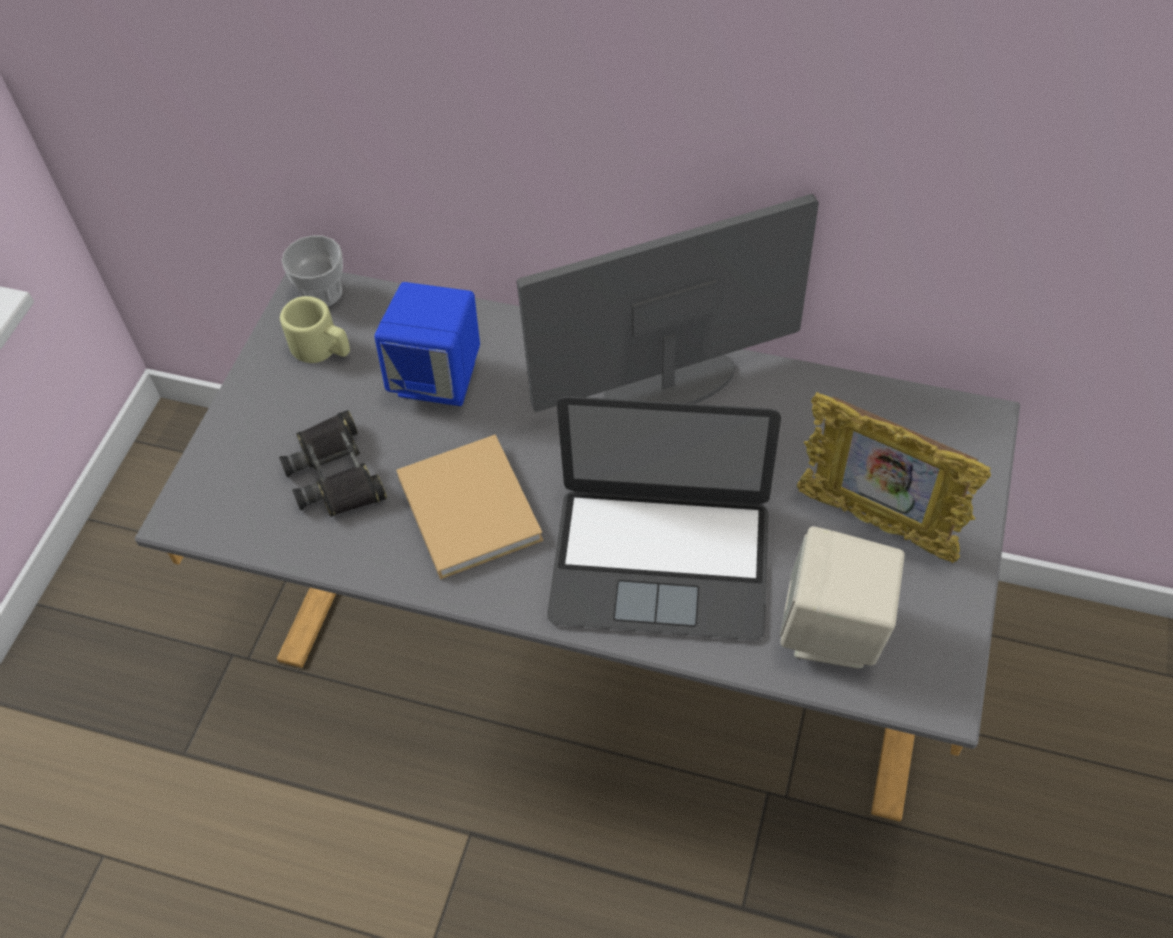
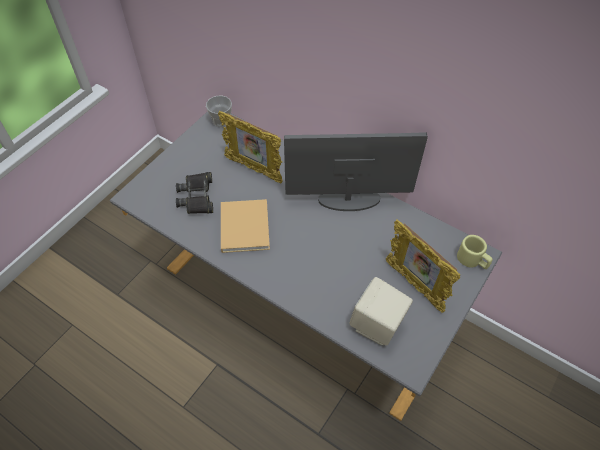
camera: 15 degrees right, 0 degrees up
(322, 348) = (212, 144): beige mug -> beige mug (472, 260)
(438, 378) = (254, 169): blue speaker -> picture frame
(660, 561) = (315, 273): laptop -> none

